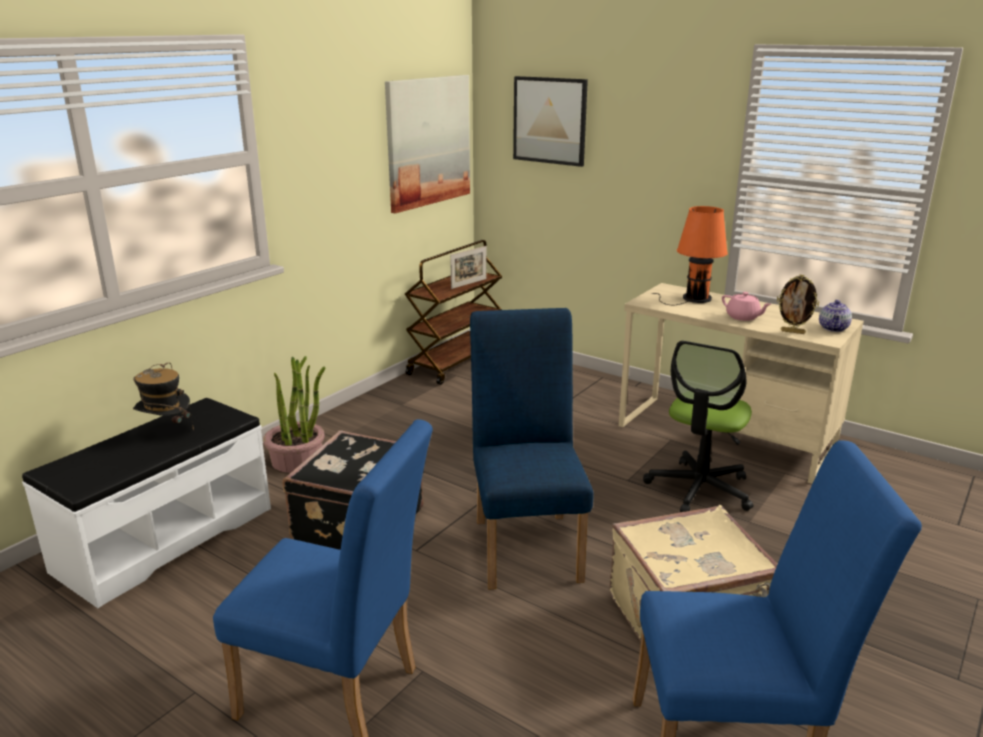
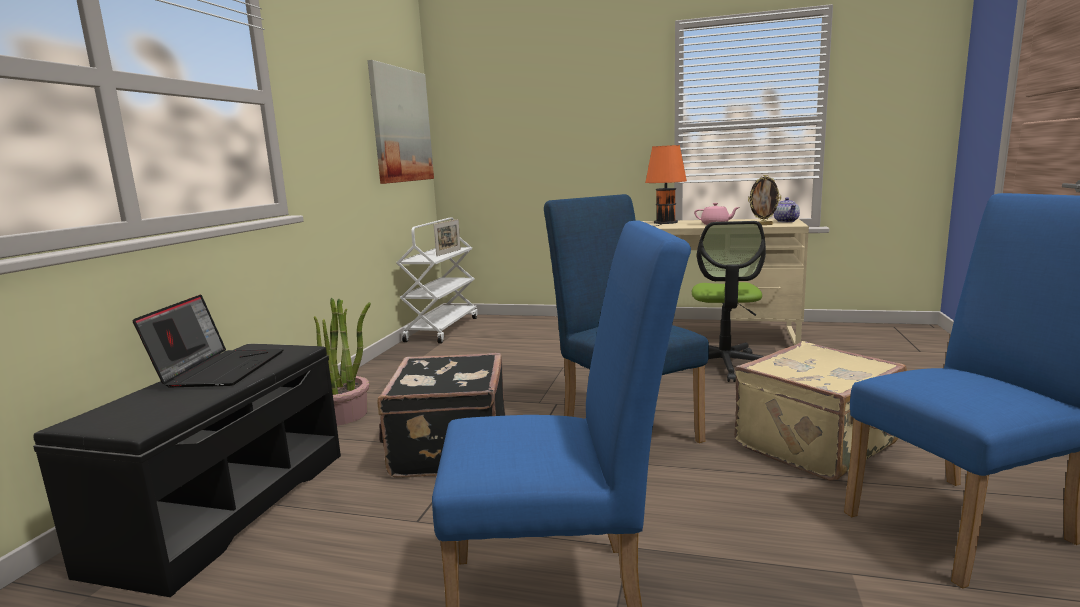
camera: 20 degrees left, 10 degrees down
(164, 538) = (225, 507): white bench -> black bench
(166, 430) = (220, 369): hat -> laptop
(455, 362) = (442, 329): brown cart -> white cart
(549, 120) = (503, 106): picture -> none

